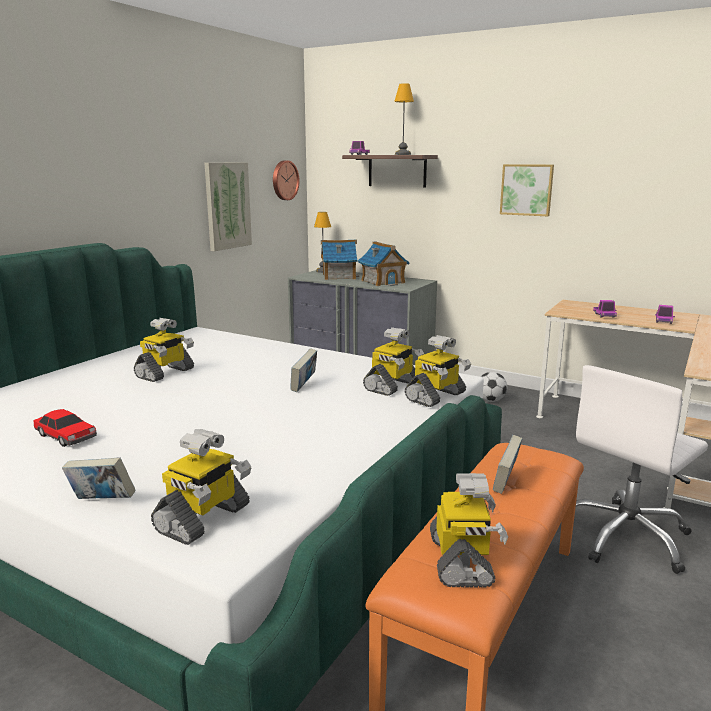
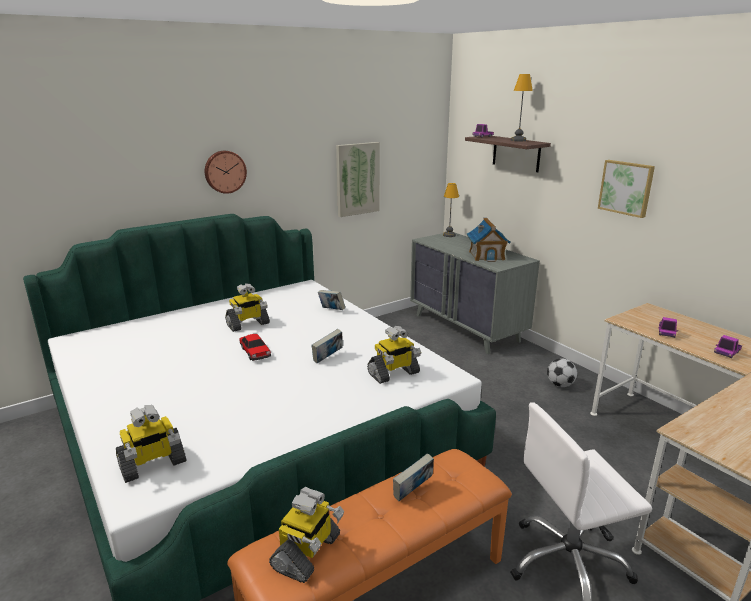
camera: 25 degrees right, 5 degrees up
(66, 436) = (142, 370): toy car -> toy car (255, 352)
(102, 502) = (113, 431): book -> book (331, 310)
(284, 180) = (420, 154): wall clock -> wall clock (225, 171)
(338, 276) = (455, 244): toy house -> none
(436, 397) = (415, 394): toy robot -> none

